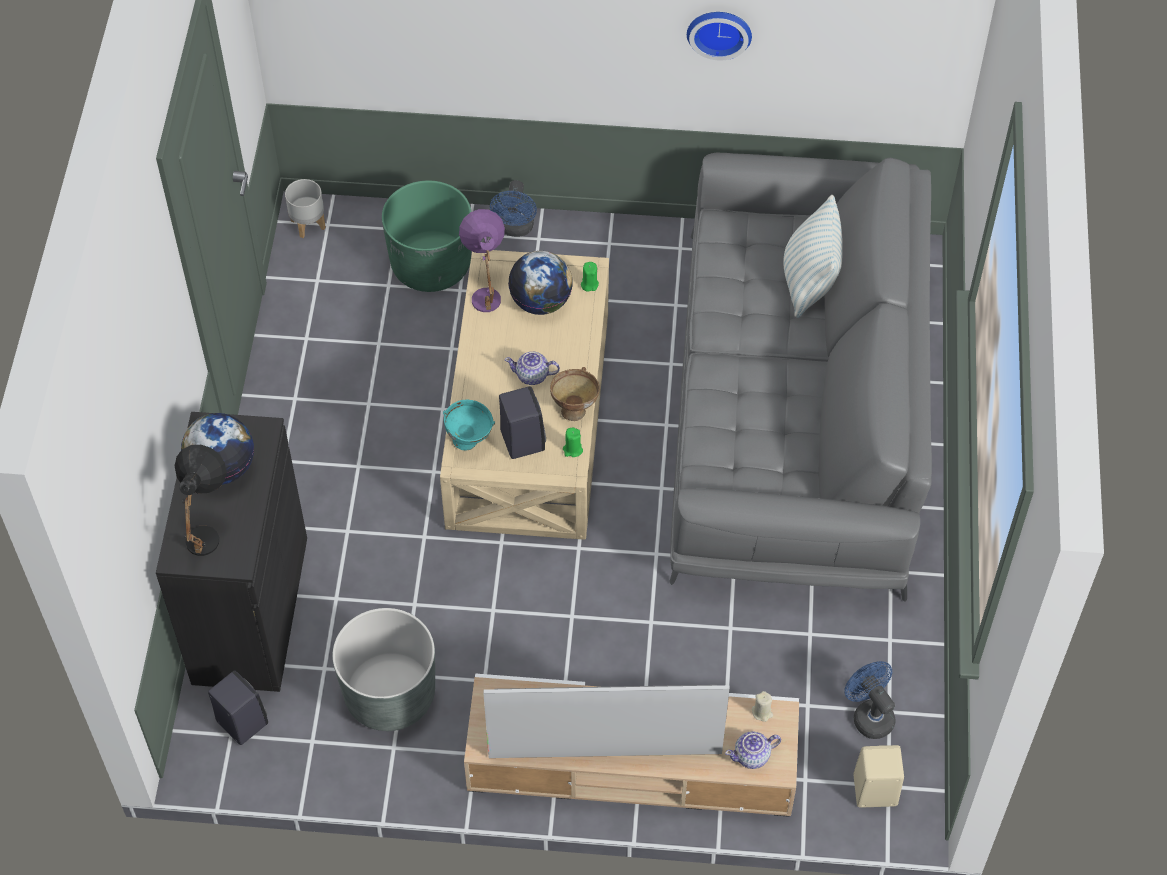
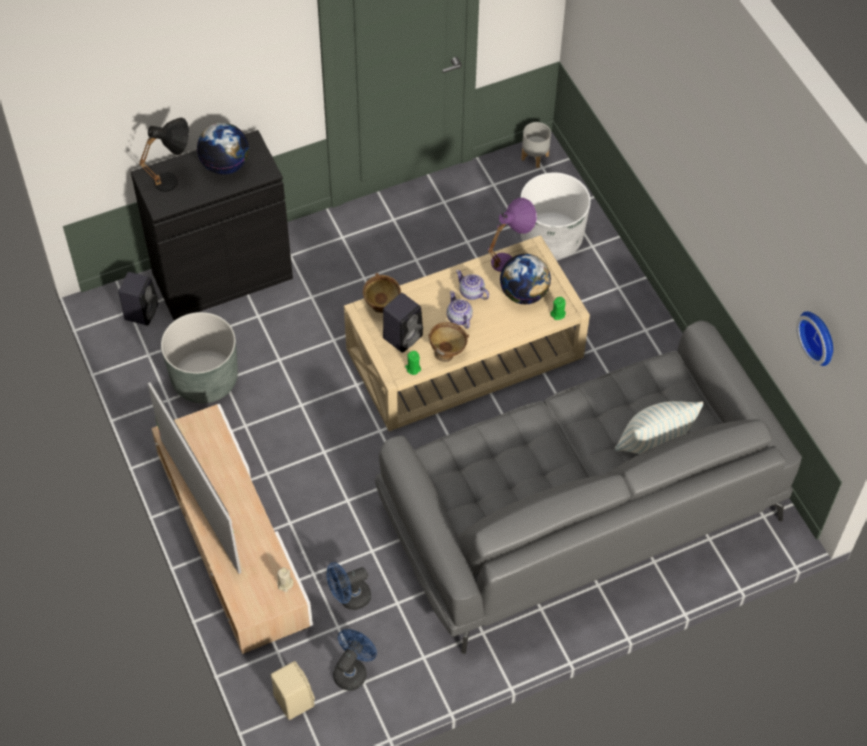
camera: 60 degrees right, 0 degrees up
(431, 265) = (551, 238): green planter -> white planter
(470, 441) = (382, 308): turquoise bowl -> brown bowl
(516, 229) = (616, 270): blue fan -> blue fan (349, 598)
(719, 31) = (747, 239): wall clock -> wall clock (819, 336)
(752, 756) = (247, 593): teapot -> teapot (472, 293)

